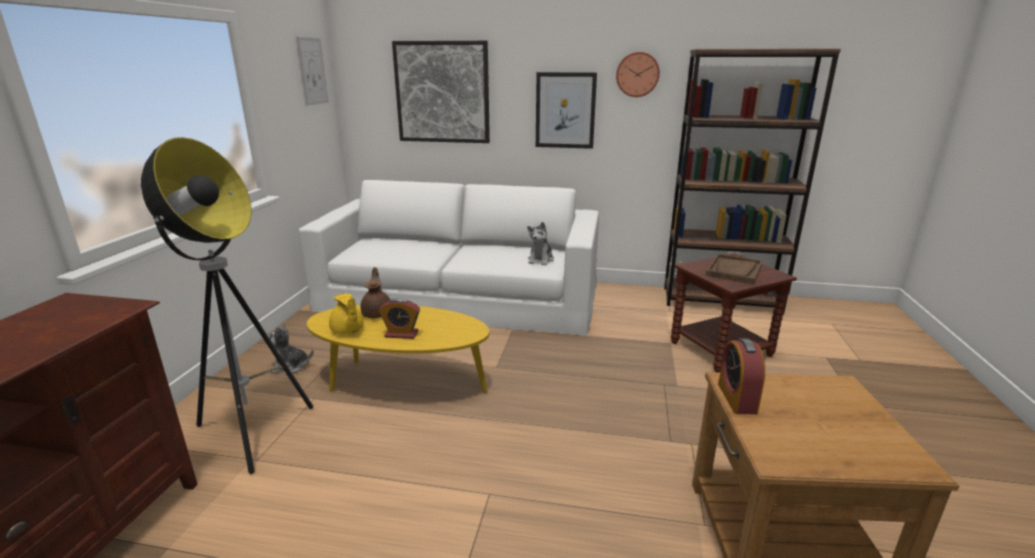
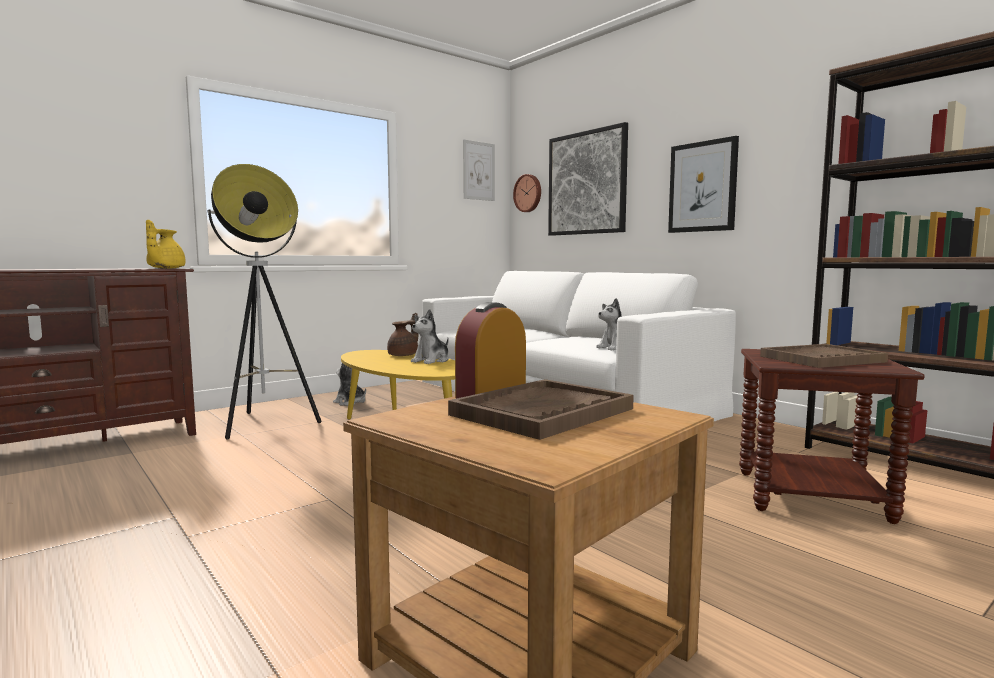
camera: 40 degrees right, 15 degrees down
(347, 331) = (362, 358): yellow teapot -> yellow teapot (165, 268)
(401, 334) = (391, 364): alarm clock -> none
(422, 316) = (431, 361): none -> plush toy
(637, 74) = (788, 130): wall clock -> wall clock (528, 193)
(804, 409) = (542, 412): none -> brown tray

